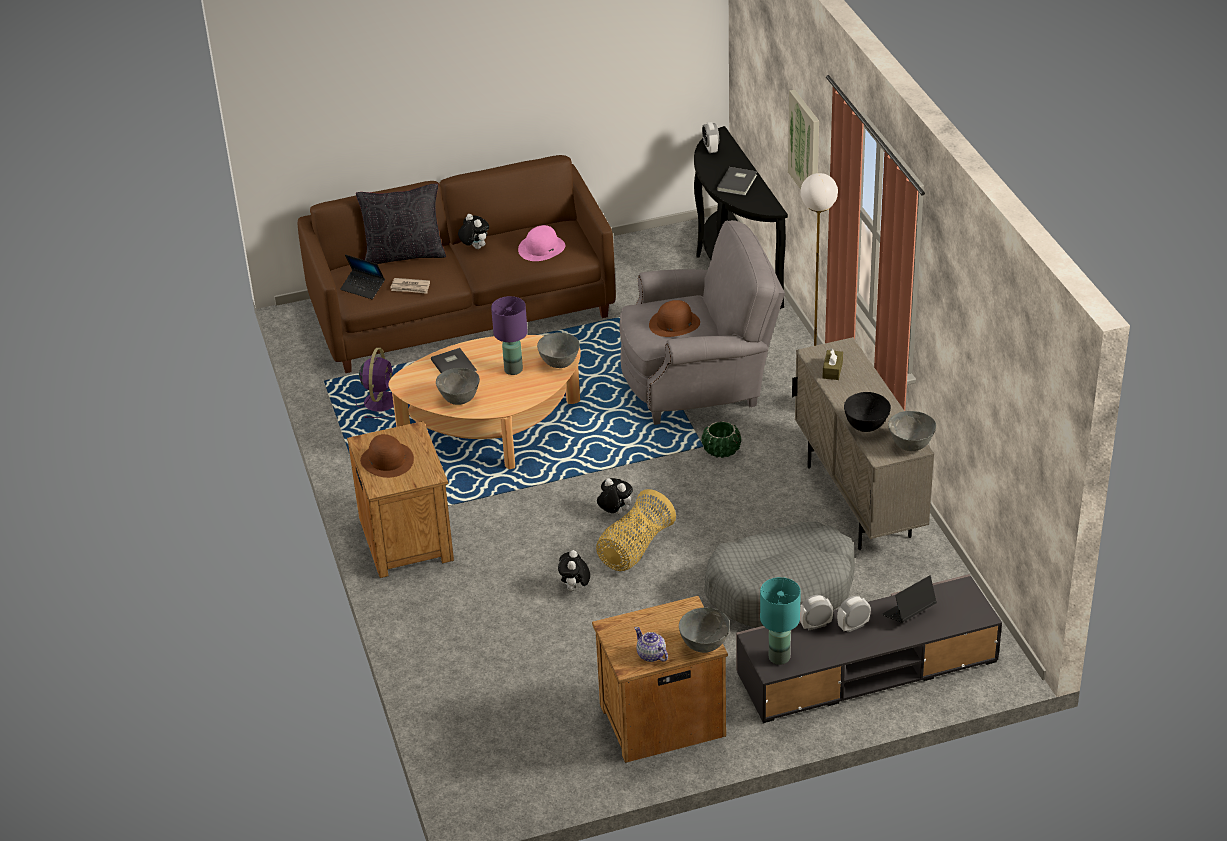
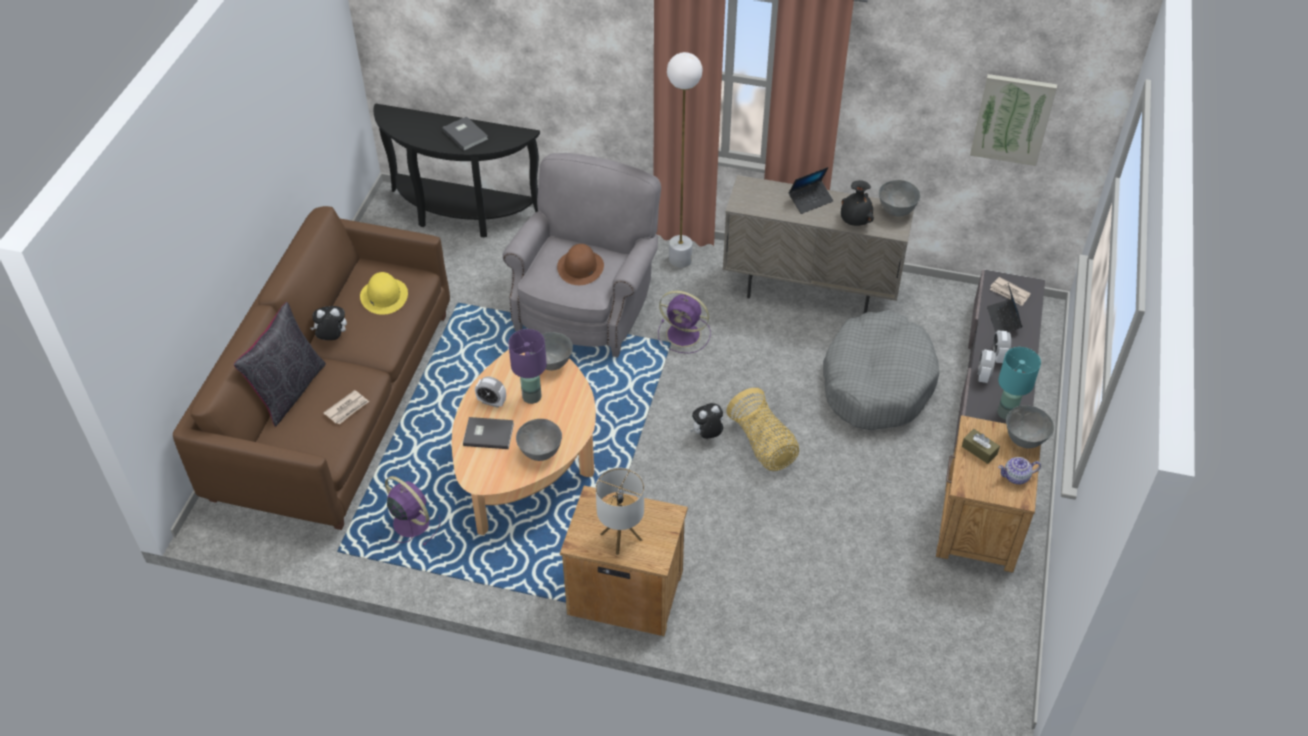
camera: 60 degrees left, 10 degrees up
(363, 288) = (311, 443): laptop -> laptop (810, 200)
(387, 460) = (621, 537): brown hat -> table lamp
(541, 248) = (384, 296): pink hat -> yellow hat
(575, 588) = (782, 505): plush toy -> none
(710, 149) = (399, 125): alarm clock -> alarm clock (491, 402)
(721, 450) = (685, 335): green planter -> purple fan
(805, 146) = (561, 57): picture -> picture (1012, 119)
(832, 370) = (770, 204): brown tissue box -> brown tissue box (979, 450)
(865, 426) = (855, 221): black bowl -> black vase
(953, 604) = (1009, 293): none -> newspaper

